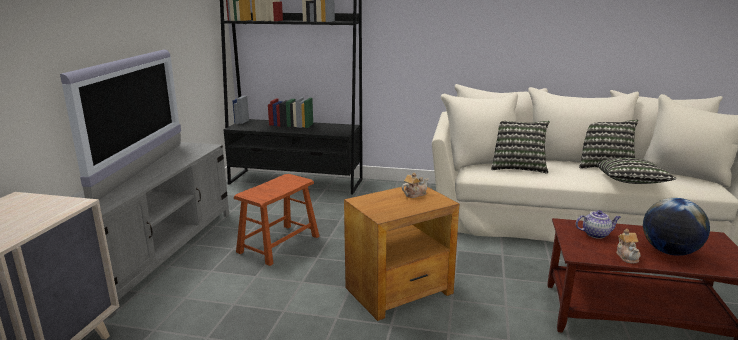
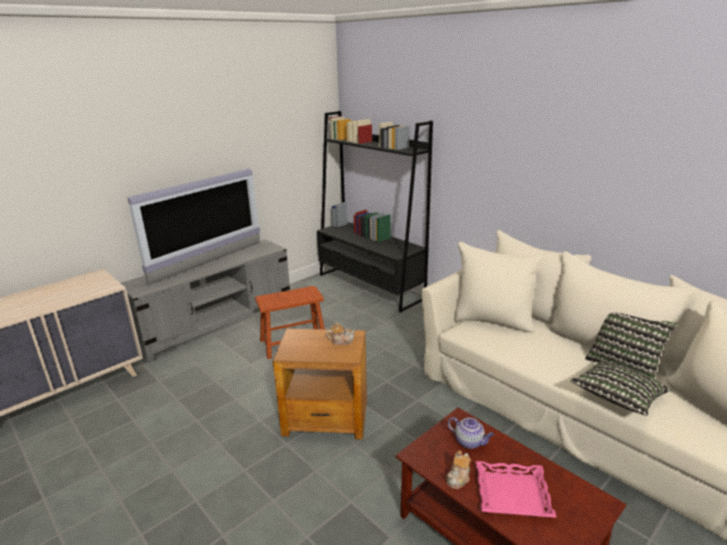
camera: 35 degrees right, 5 degrees up
(518, 167) = (516, 337): pillow -> none
(669, 252) = (512, 494): globe -> pink tray

